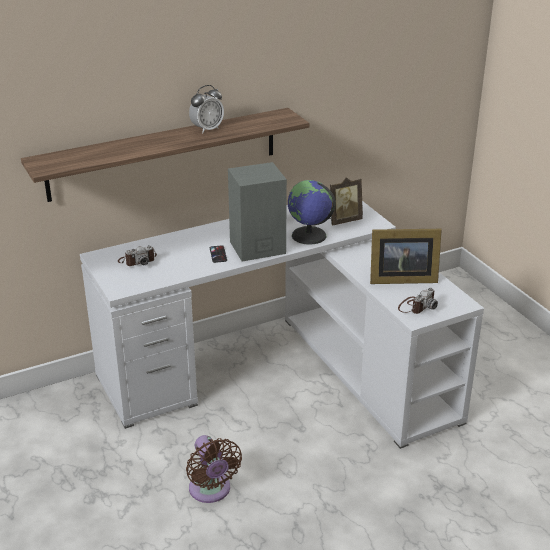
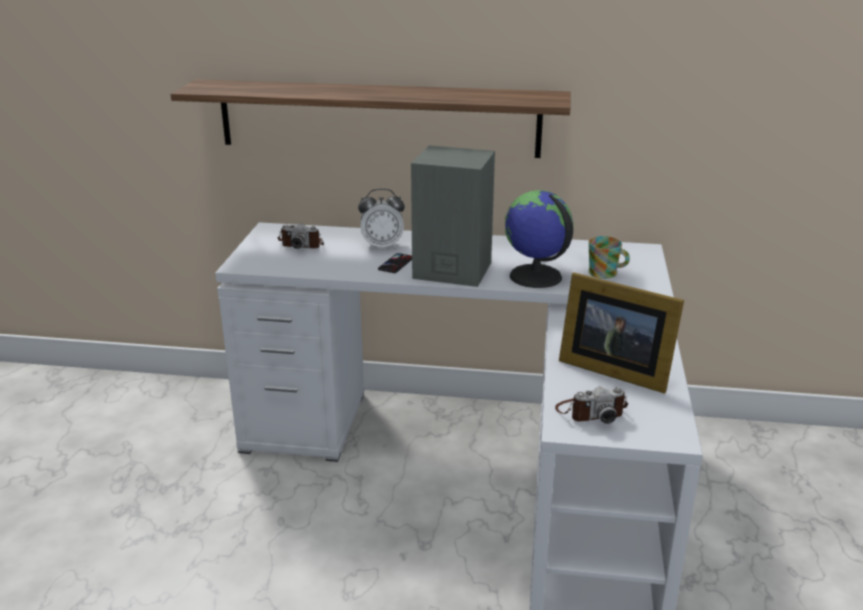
camera: 35 degrees right, 5 degrees down
(207, 129) = (429, 91): alarm clock -> alarm clock (382, 246)
(211, 491) = (240, 567): brown fan -> none
(343, 220) = (606, 273): picture frame -> mug

